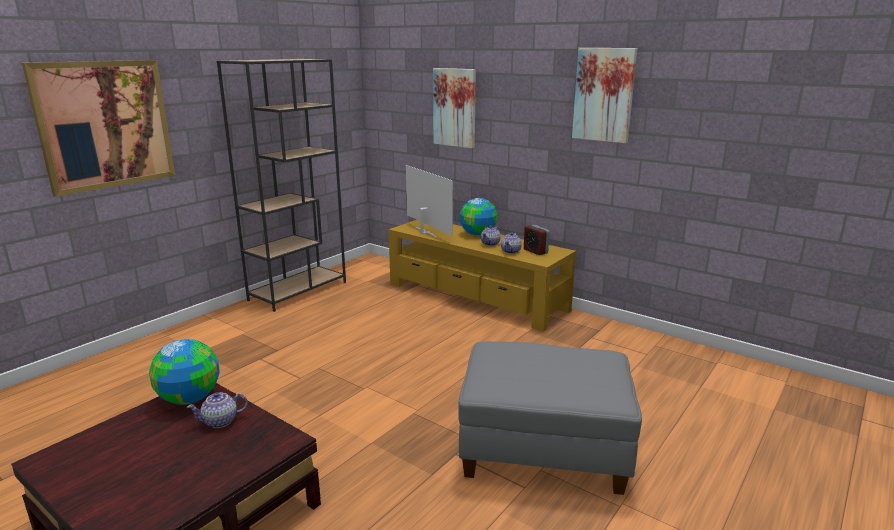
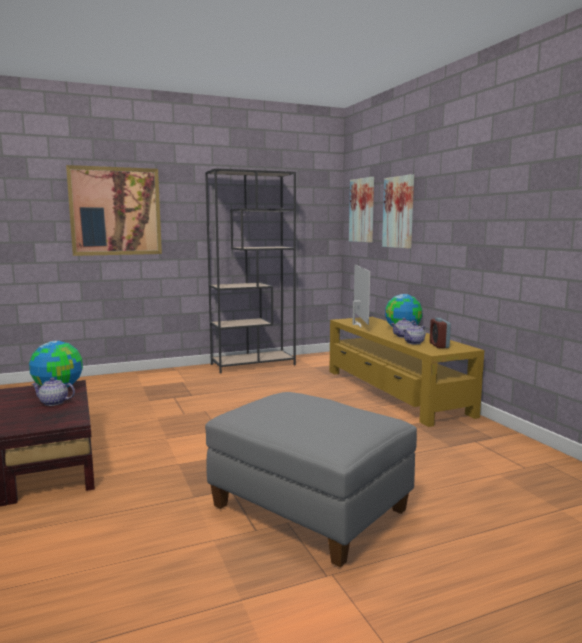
camera: 30 degrees right, 10 degrees down
(604, 95) = (512, 182): picture -> picture (362, 210)

